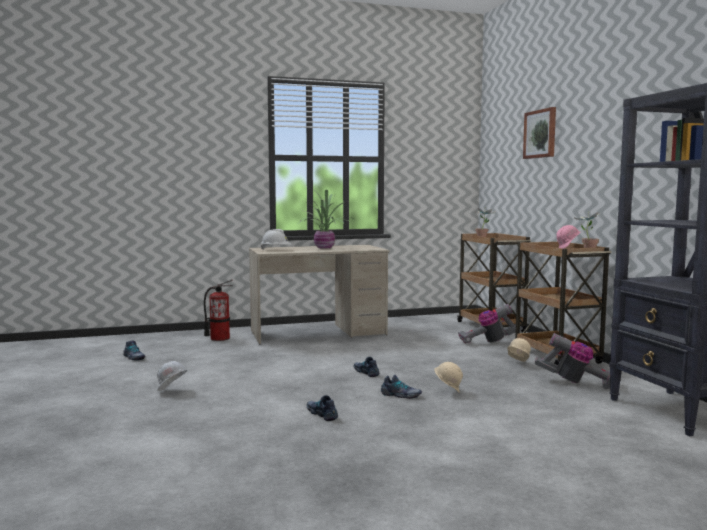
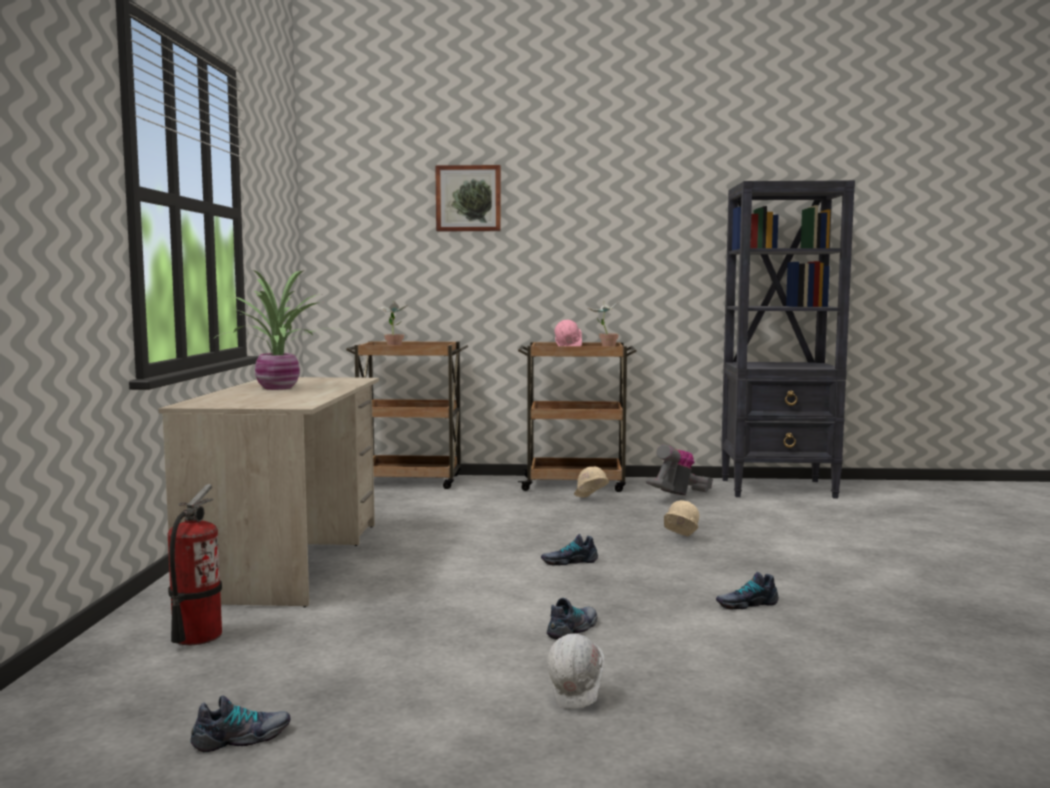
camera: 70 degrees left, 0 degrees up
(276, 249) = (255, 401): white hard hat -> none
(400, 395) = (685, 560): shoe -> shoe (573, 629)
(489, 342) = (483, 494): vacuum cleaner -> none

